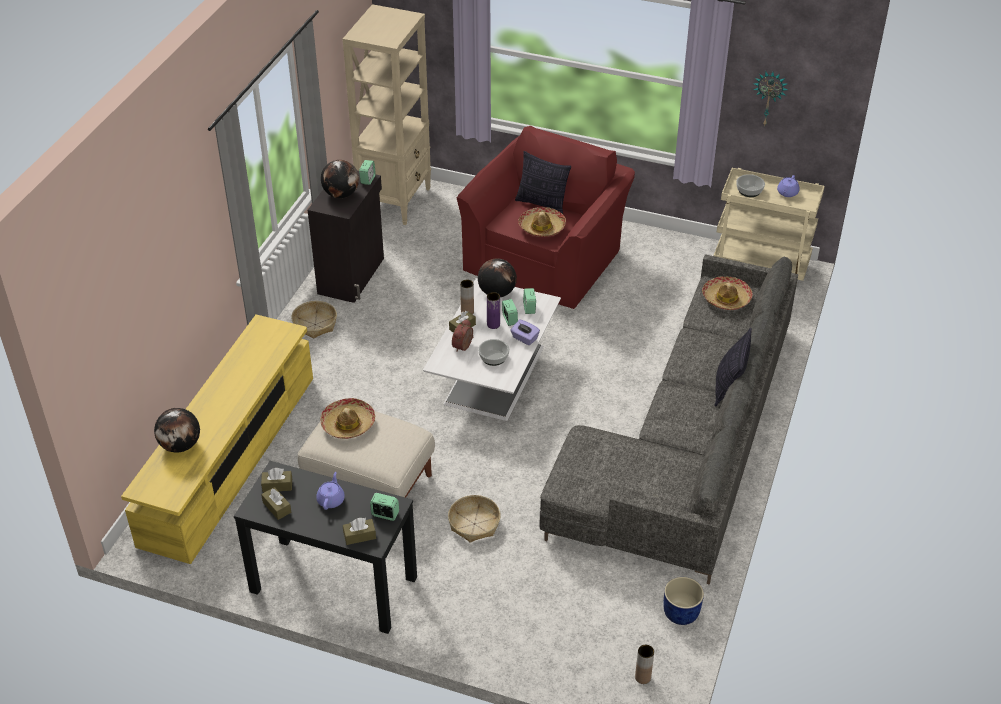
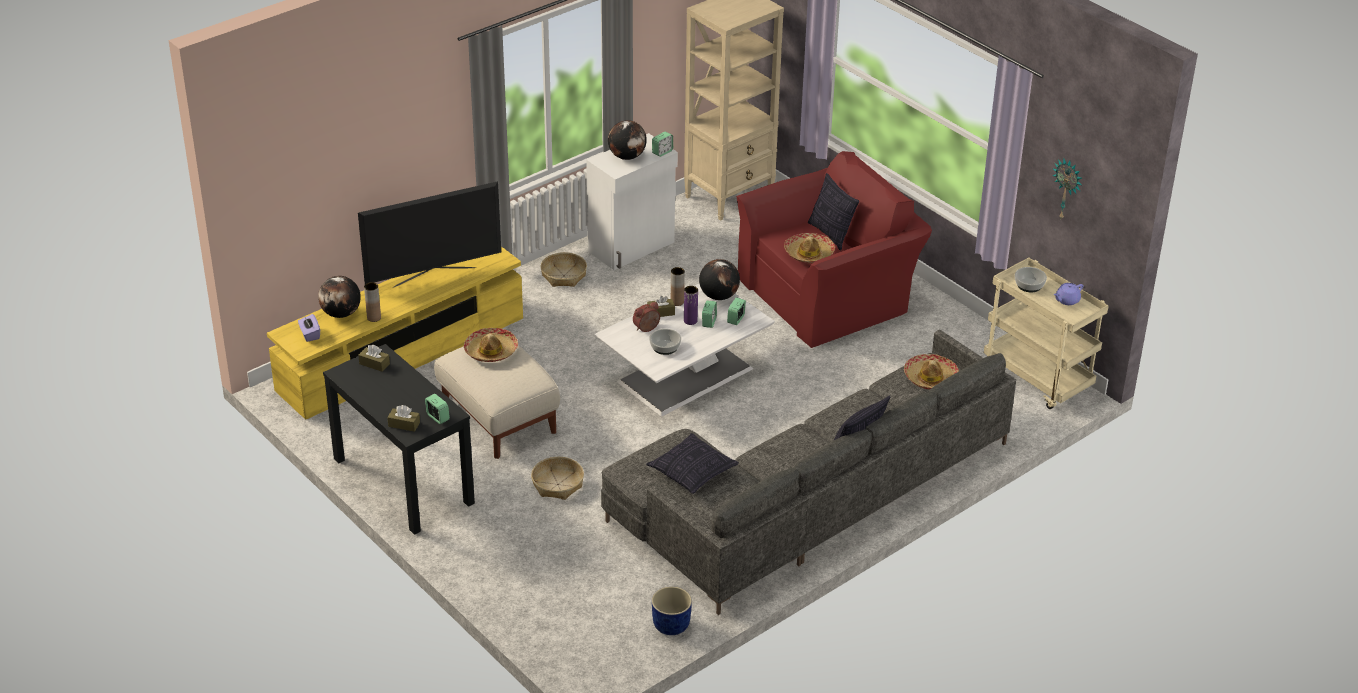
camera: 30 degrees right, 5 degrees down
(239, 373) = (434, 276): none -> television
(277, 507) = (360, 379): brown tissue box -> none
(331, 500) = (406, 390): purple teapot -> none
(352, 275) = (632, 247): black cabinet -> white cabinet
(524, 338) = (707, 342): purple tissue box -> purple tissue box (310, 334)
(620, 465) = (692, 472): none -> pillow
(643, 677) = (591, 656): brown vase -> brown vase (374, 318)

